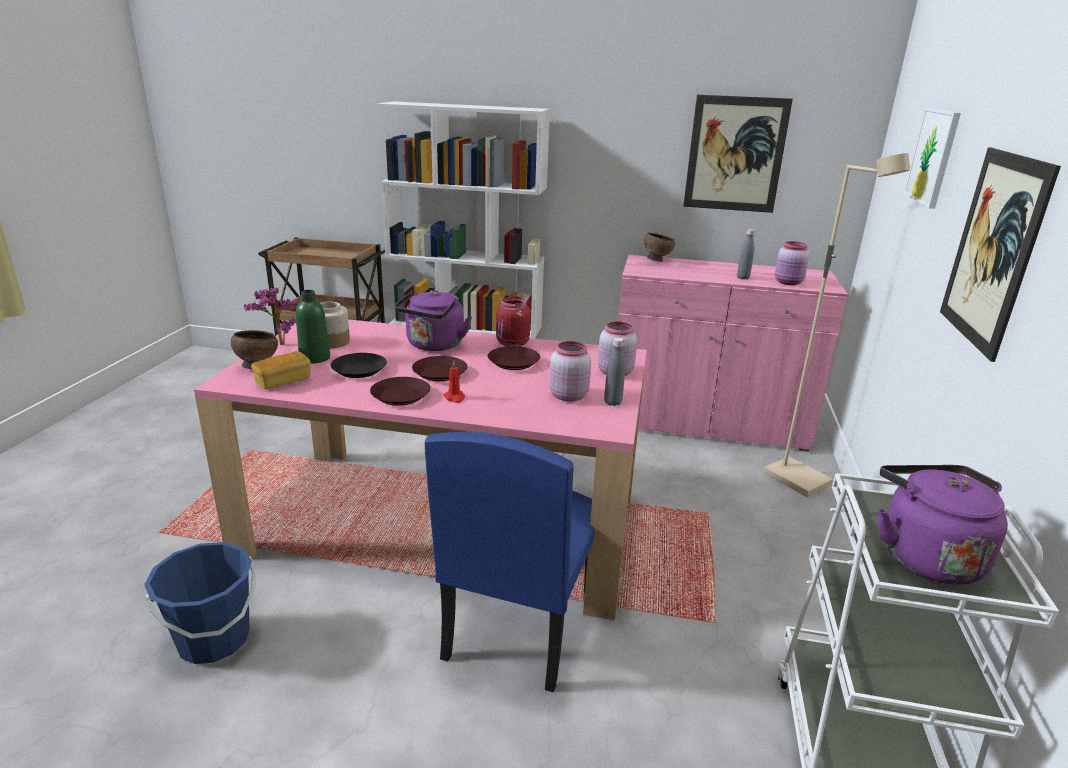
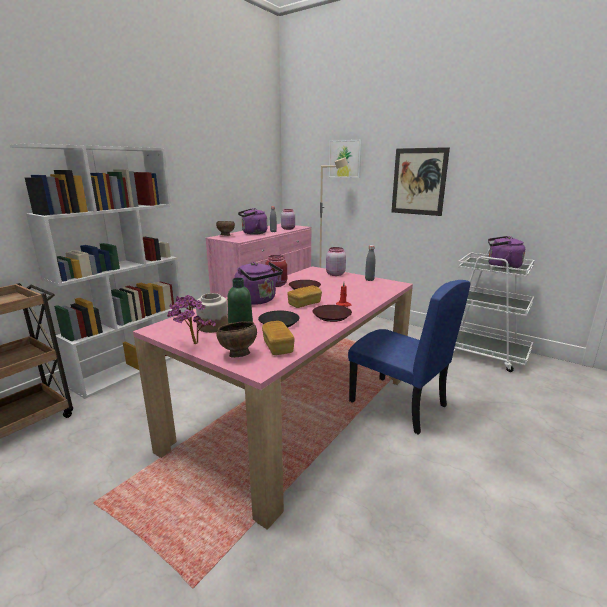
camera: 65 degrees left, 5 degrees down
(213, 640) = (375, 541): blue bucket -> none
(439, 373) = (304, 304): brown plate -> bread
(568, 395) = (356, 285): pink jar -> none
(704, 270) = (253, 233): none -> purple kettle
(735, 154) = (237, 171): picture -> none

